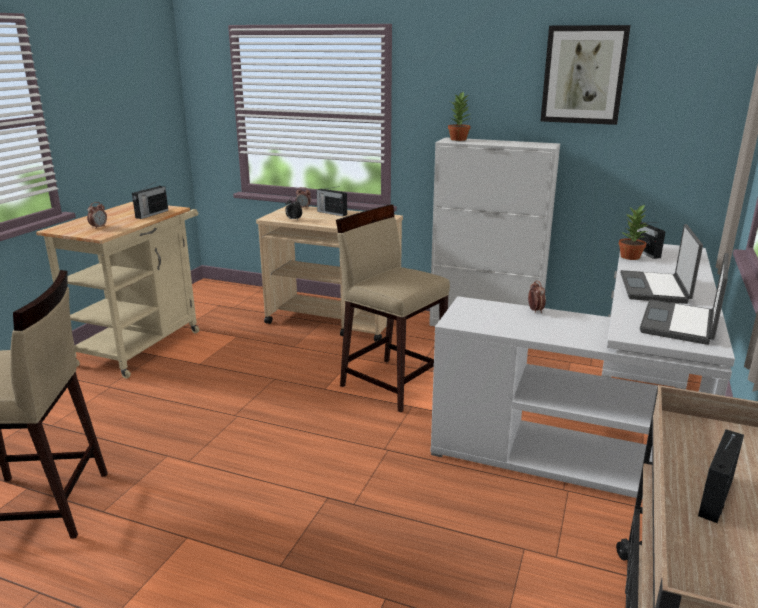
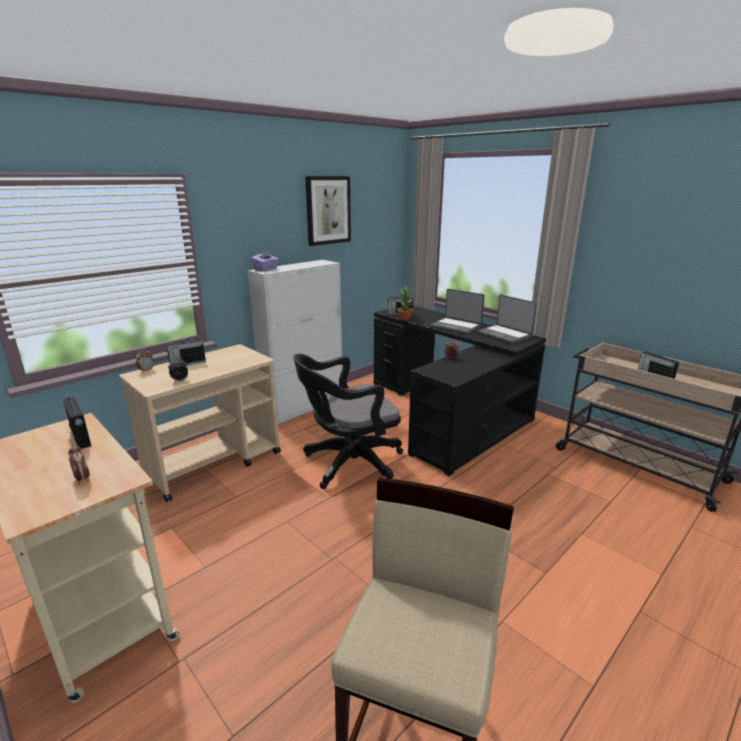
camera: 65 degrees left, 0 degrees up
(392, 383) = (349, 464): beige stool -> black office chair
(459, 139) = (266, 269): potted plant -> purple tissue box
(605, 425) = (450, 413): white desk -> black desk

